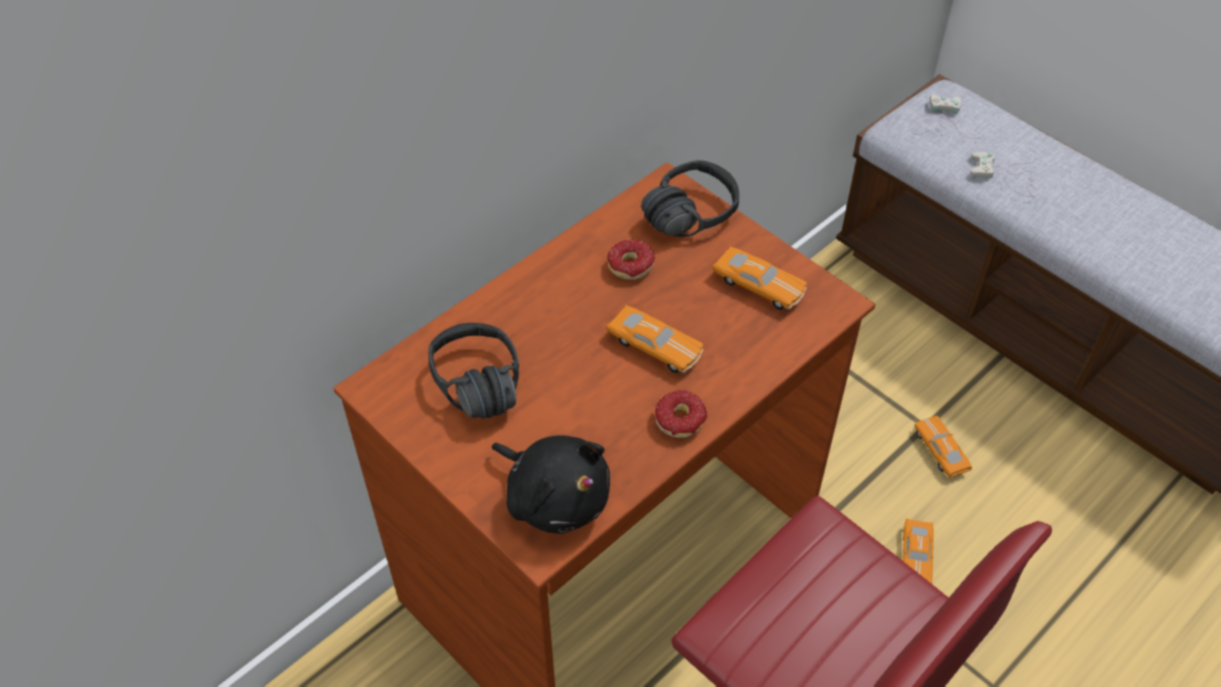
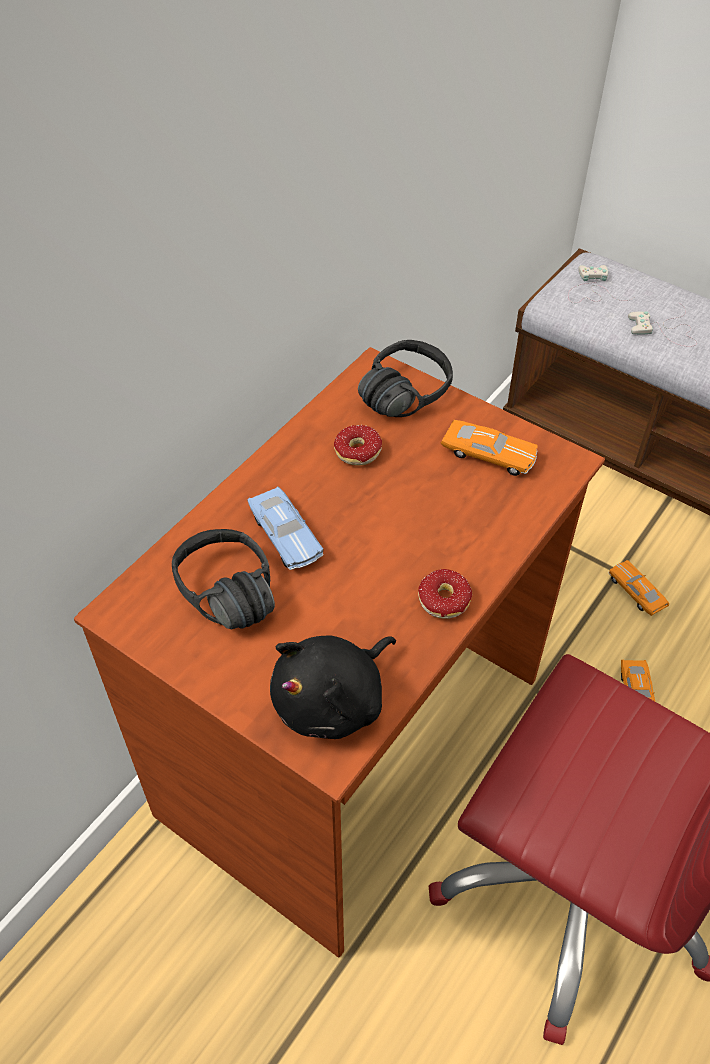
camera: 10 degrees left, 0 degrees up
(543, 338) = (285, 536): none -> blue toy car
(554, 497) = (333, 700): black plush toy -> black plush toy turned 105 degrees clockwise
(655, 346) = (401, 529): orange toy car -> none

